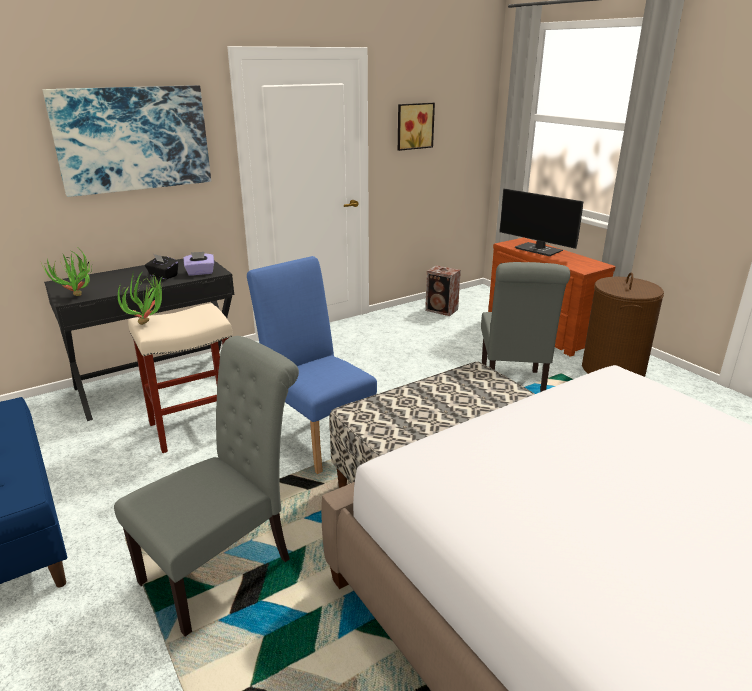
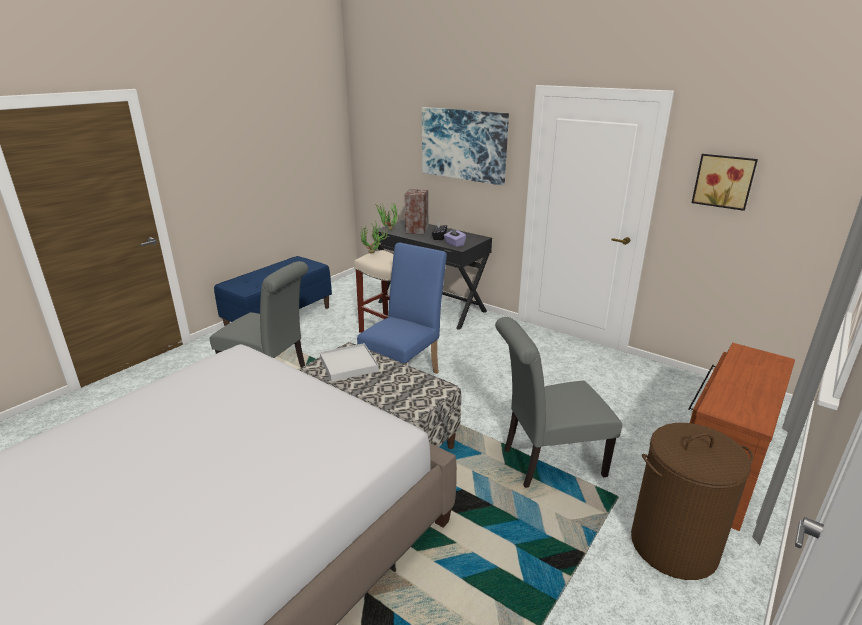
camera: 70 degrees right, 0 degrees up
(394, 416) = (349, 364): none -> white tray
(442, 310) = (686, 391): speaker -> speaker (416, 230)
(539, 250) = (753, 373): monitor -> none

